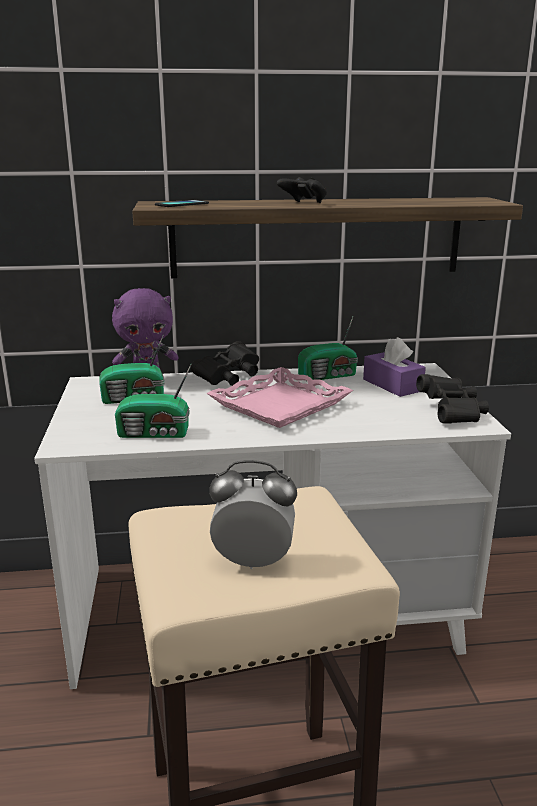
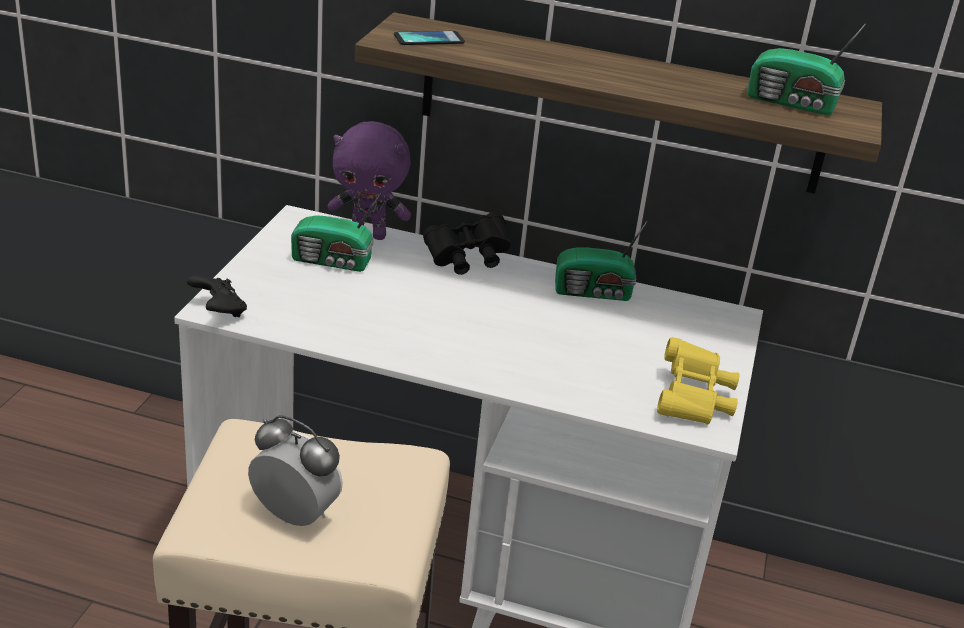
camera: 20 degrees right, 10 degrees up
(155, 434) = (317, 322): radio -> radio (793, 103)
(280, 405) = (491, 323): pink tray -> none
(303, 203) = (583, 69): black game controller -> black game controller (219, 311)
(392, 385) = (662, 332): purple tissue box -> none
(452, 413) = (693, 400): black binoculars -> yellow binoculars

